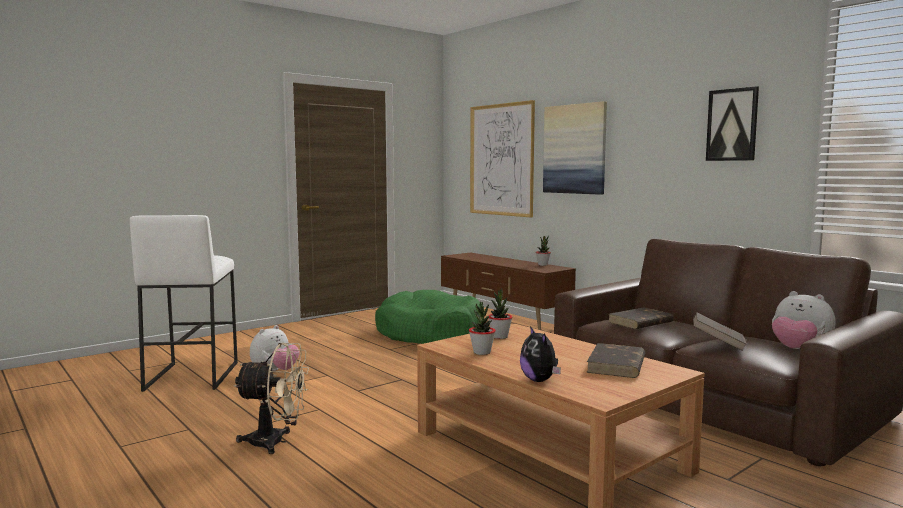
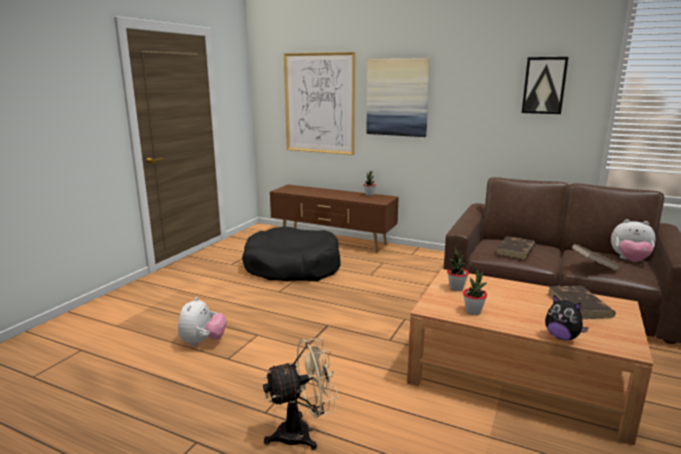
camera: 25 degrees left, 10 degrees up
(191, 376) = (118, 367): white stool -> none
(429, 333) = (292, 267): green dog bed -> black dog bed

